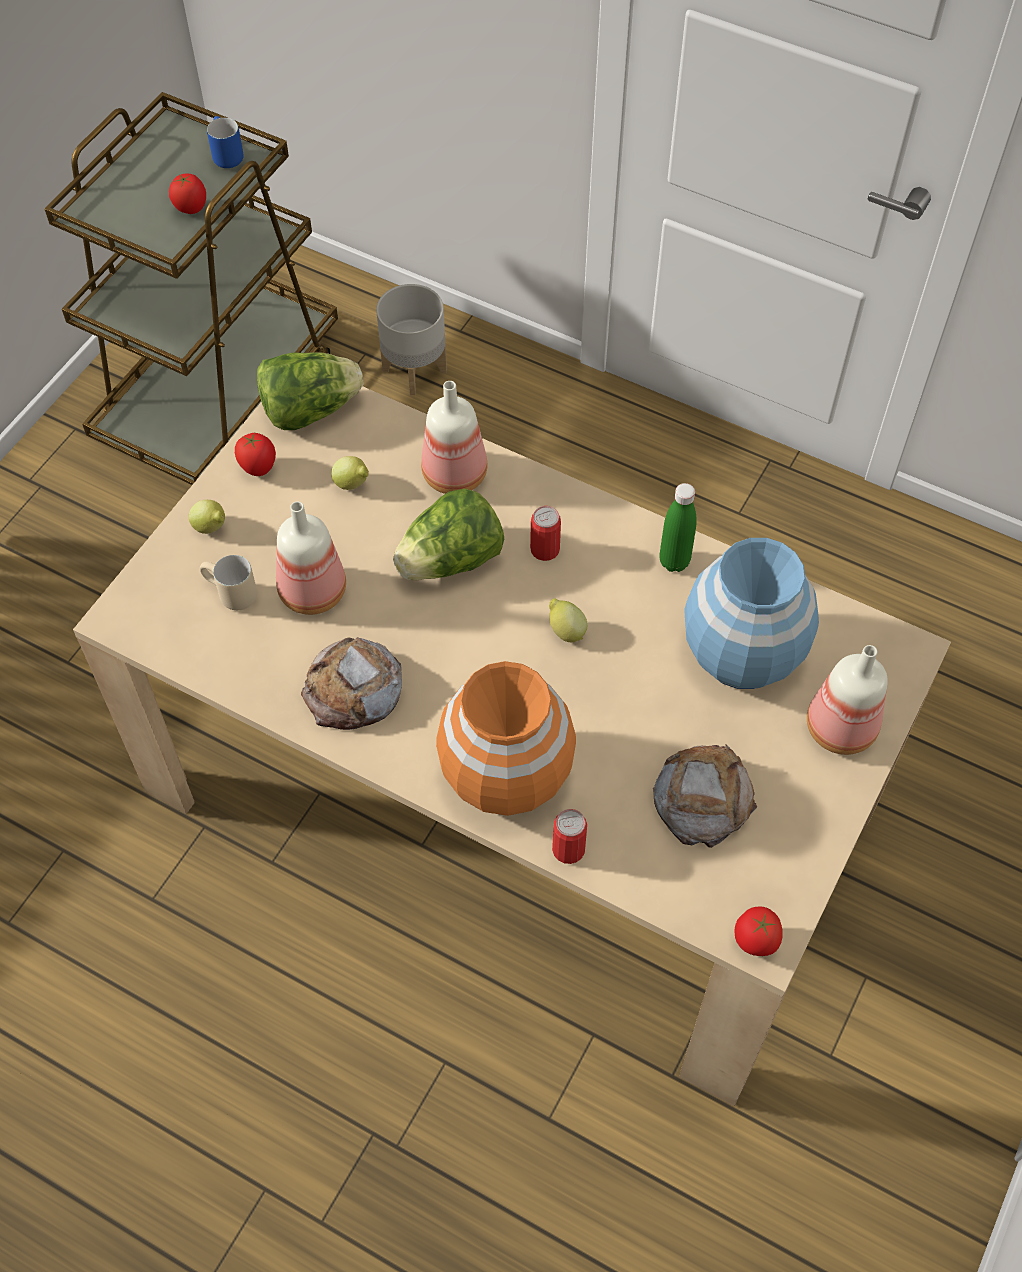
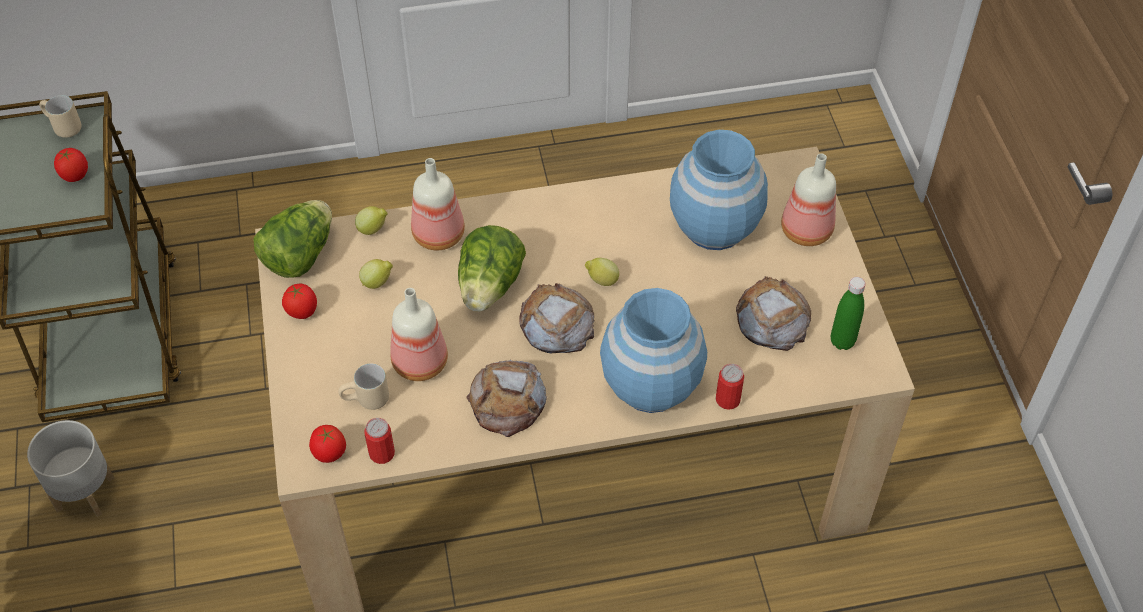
camera: 40 degrees left, 5 degrees down
(211, 528) = (309, 369): lemon -> lemon (373, 229)
(224, 155) = (62, 128): blue mug -> beige mug
(415, 371) = (246, 232): grey planter -> grey planter (86, 493)
(476, 644) = (556, 324): none -> bread
(505, 776) = (651, 385): orange vase -> blue vase
(545, 549) = (541, 243): can -> can (382, 453)
(674, 561) = (624, 200): green bottle -> green bottle (842, 341)
(754, 942) = (875, 375): tomato -> tomato (330, 455)

